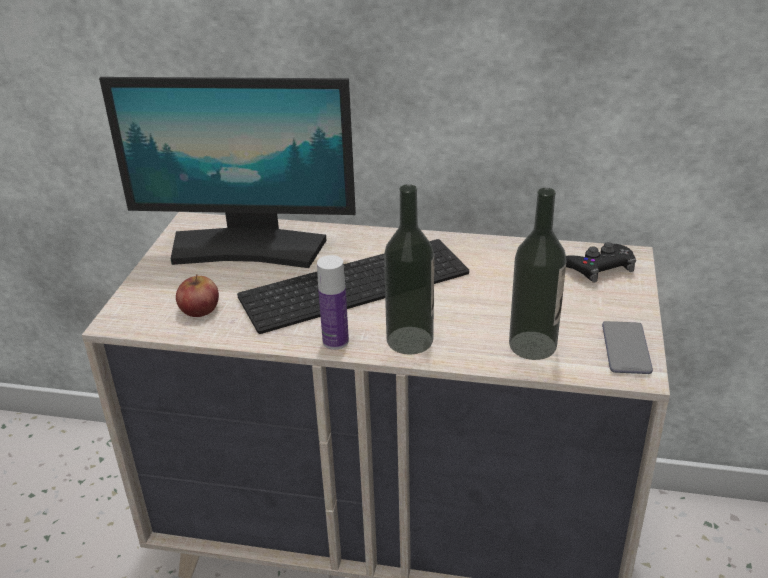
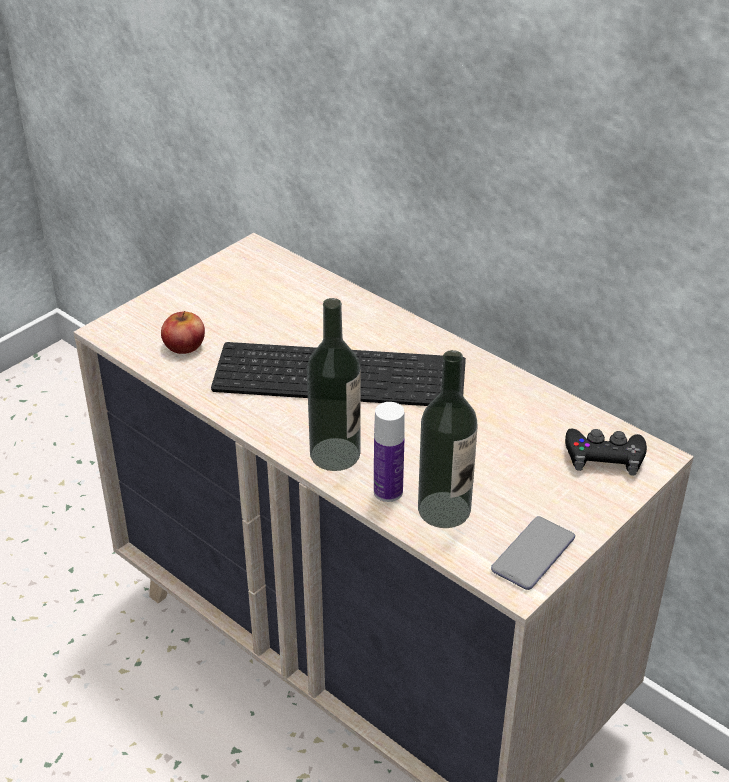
camera: 30 degrees right, 5 degrees up
(247, 247) = (279, 296): monitor -> none
(335, 341) = (269, 427): bottle -> bottle (388, 491)

